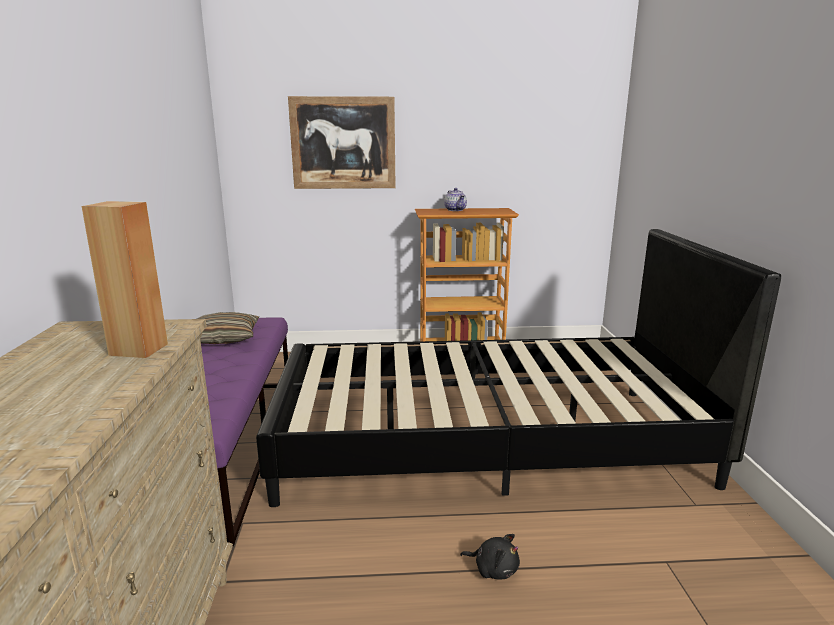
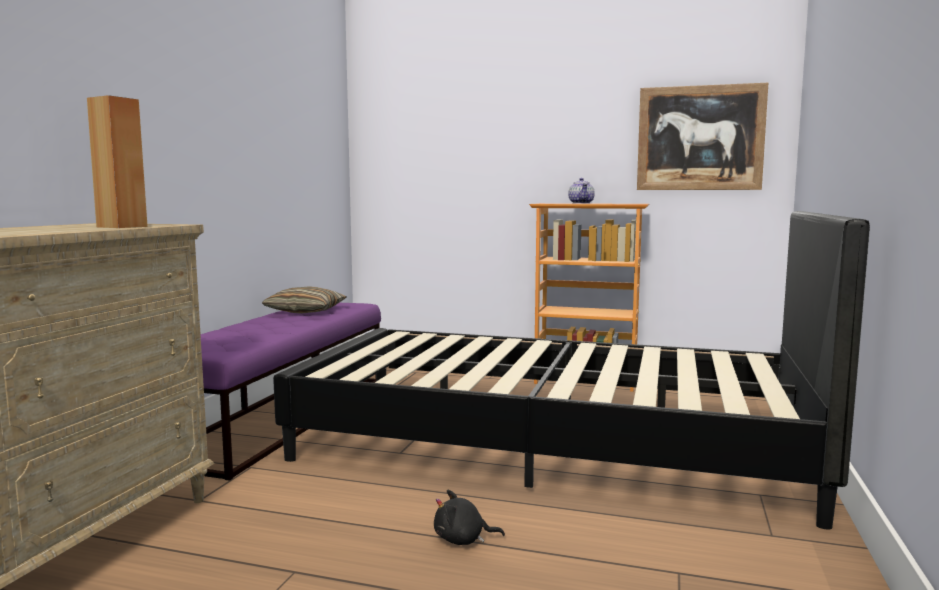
camera: 20 degrees right, 10 degrees down
(343, 143) = (467, 134): picture -> picture (700, 138)
(493, 569) = (463, 540): black plush toy -> black plush toy turned 135 degrees clockwise

